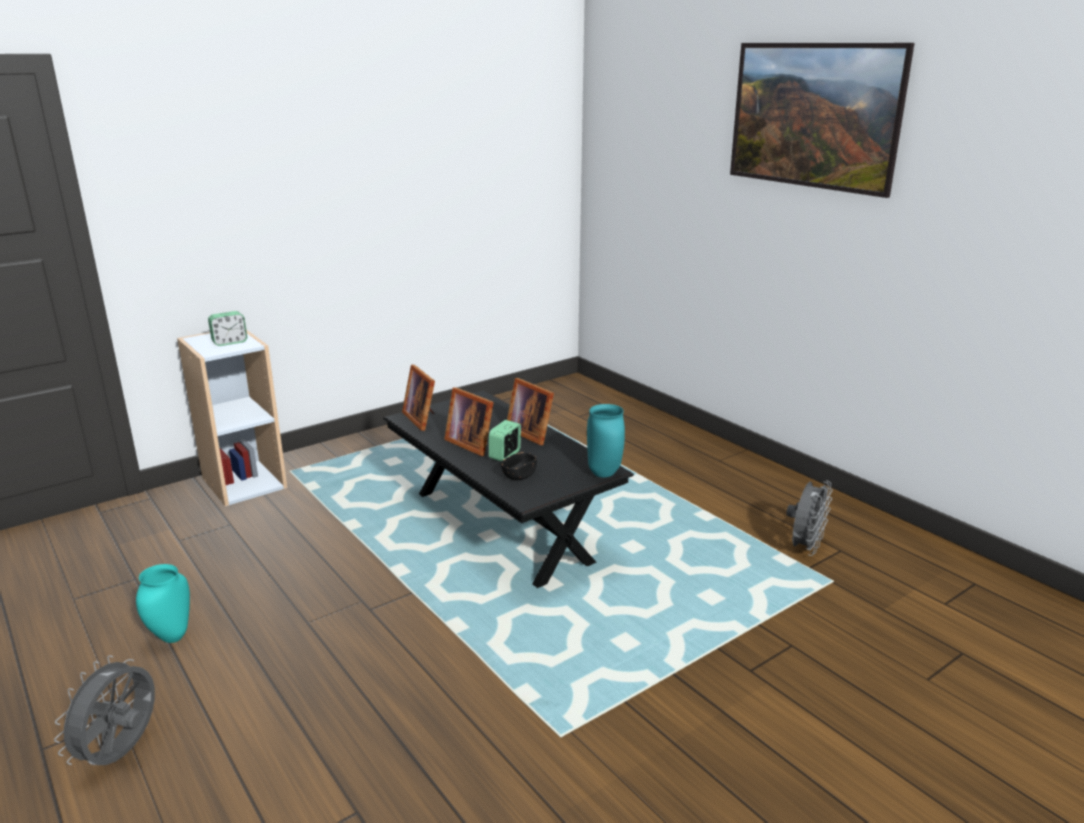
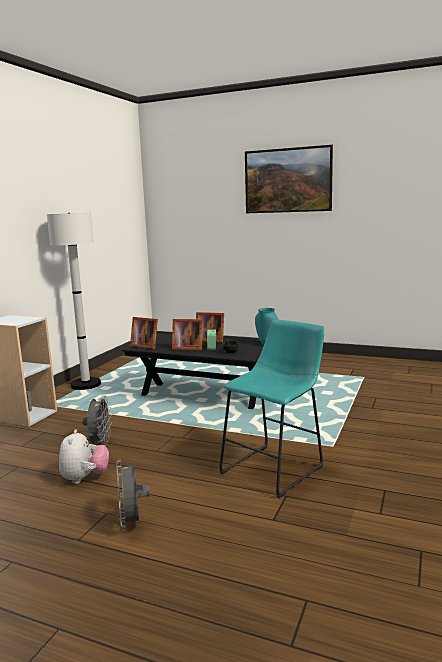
camera: 30 degrees left, 10 degrees down
(171, 637) = (84, 478): turquoise vase -> plush toy
(230, 342) = (19, 319): alarm clock -> none
(377, 446) = (86, 385): none -> white floor lamp
(416, 741) = (276, 468): none -> turquoise stool
(805, 547) = (339, 371): grey fan -> grey fan (100, 443)

